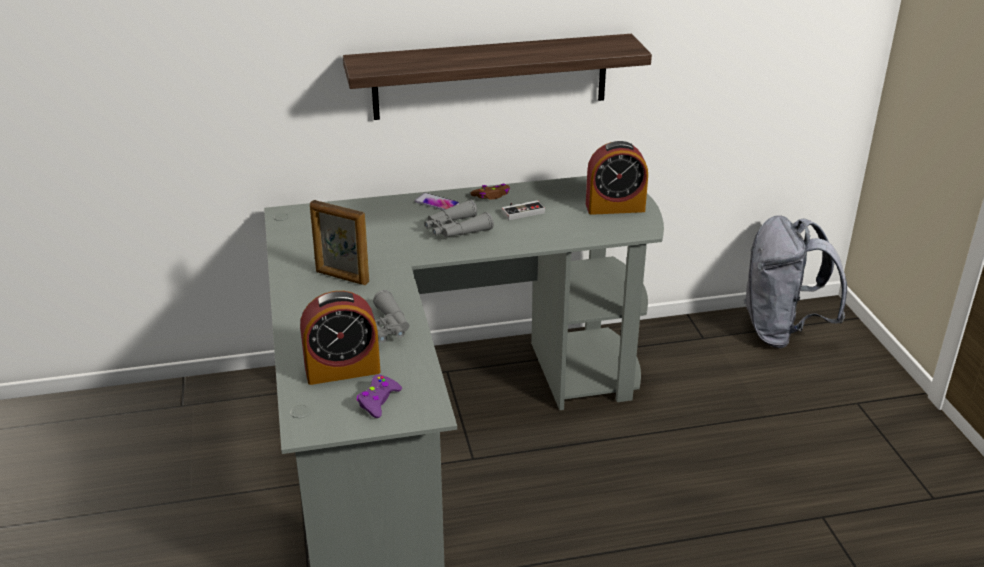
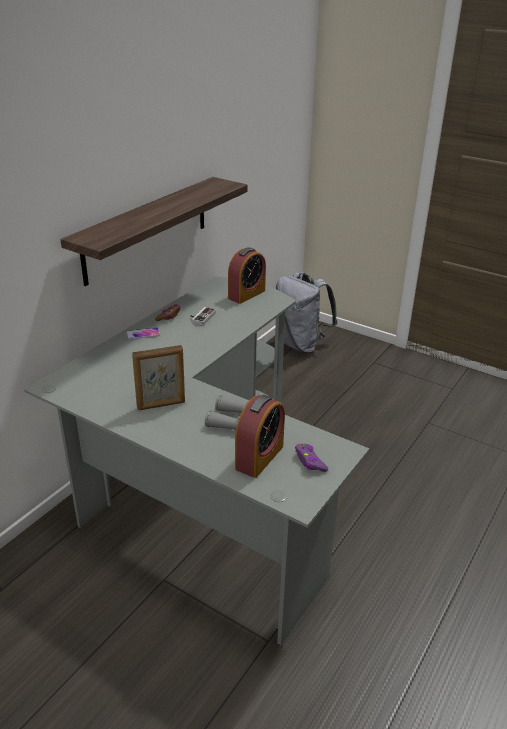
camera: 45 degrees left, 0 degrees up
(455, 229) = (181, 344): grey binoculars -> none

